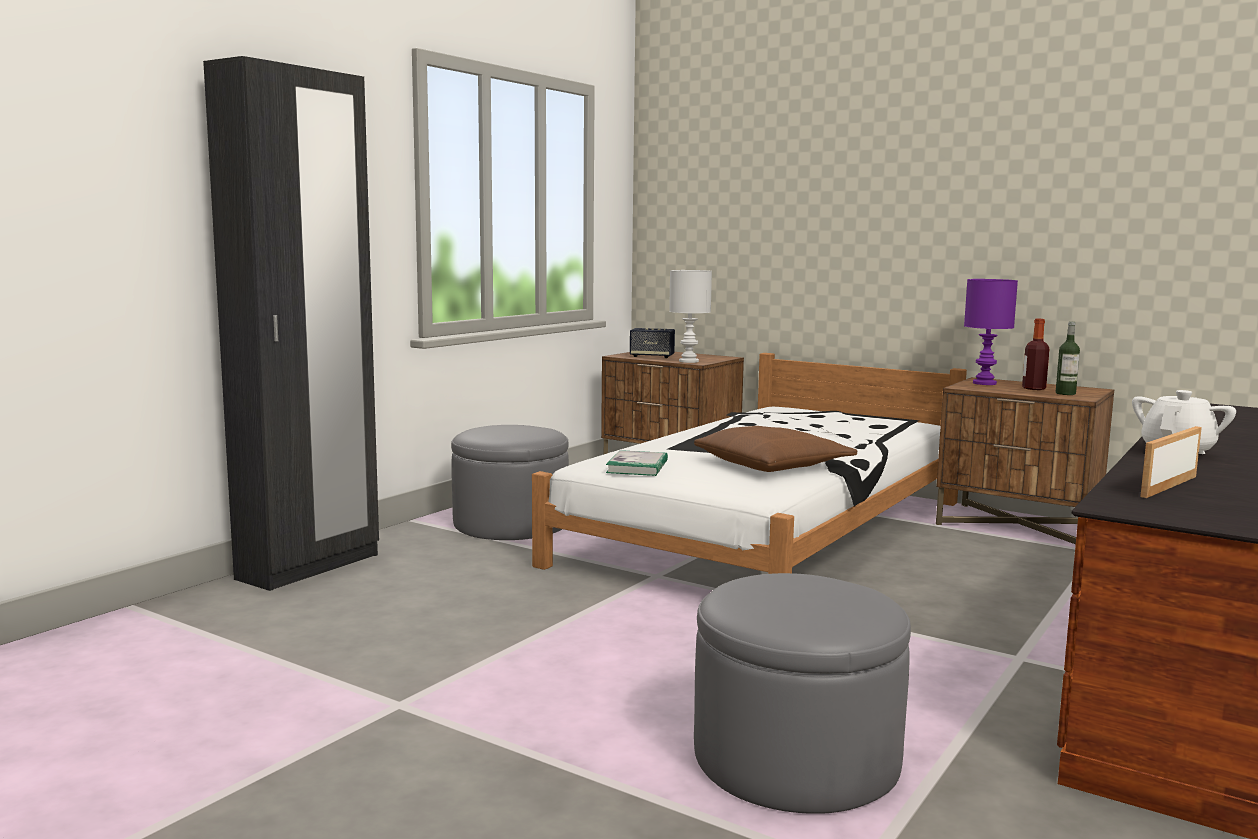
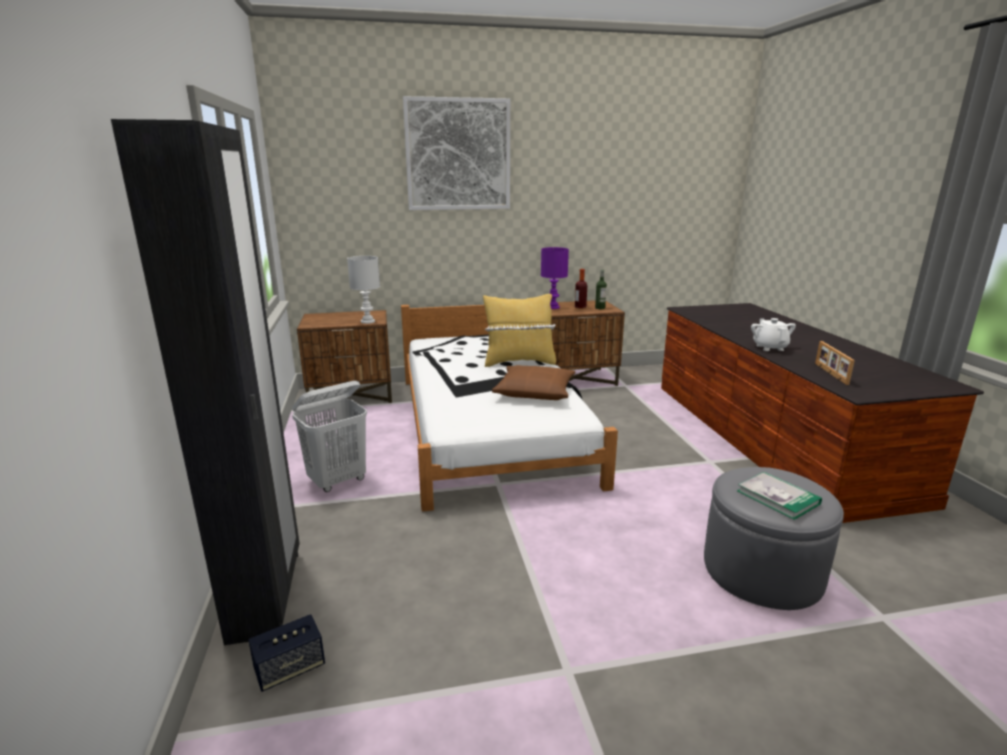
camera: 45 degrees left, 10 degrees up
(511, 524) = (338, 481): grey ottoman -> white laundry basket
(637, 467) = (479, 419): book -> book (778, 497)
(652, 356) = (331, 321): speaker -> speaker (290, 668)
(835, 441) = (519, 362): none -> yellow pillow
(865, 132) = (458, 155): none -> picture

